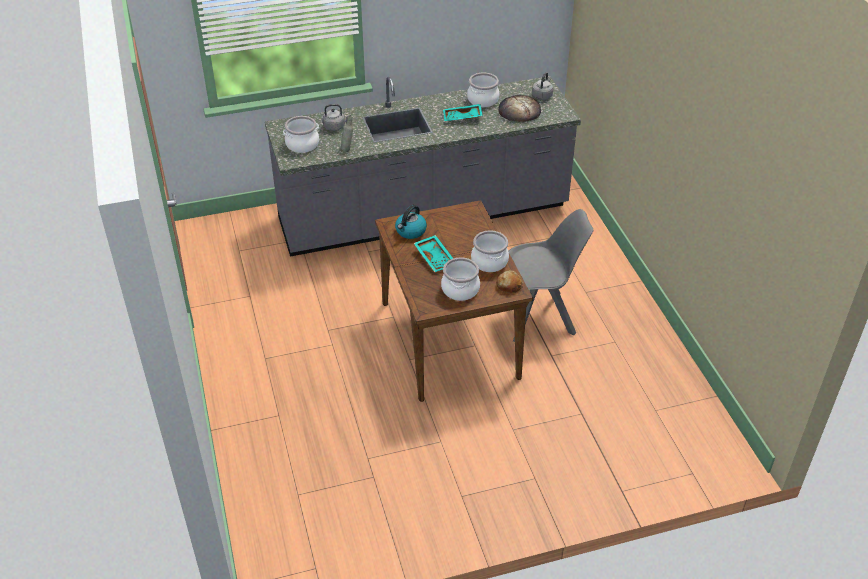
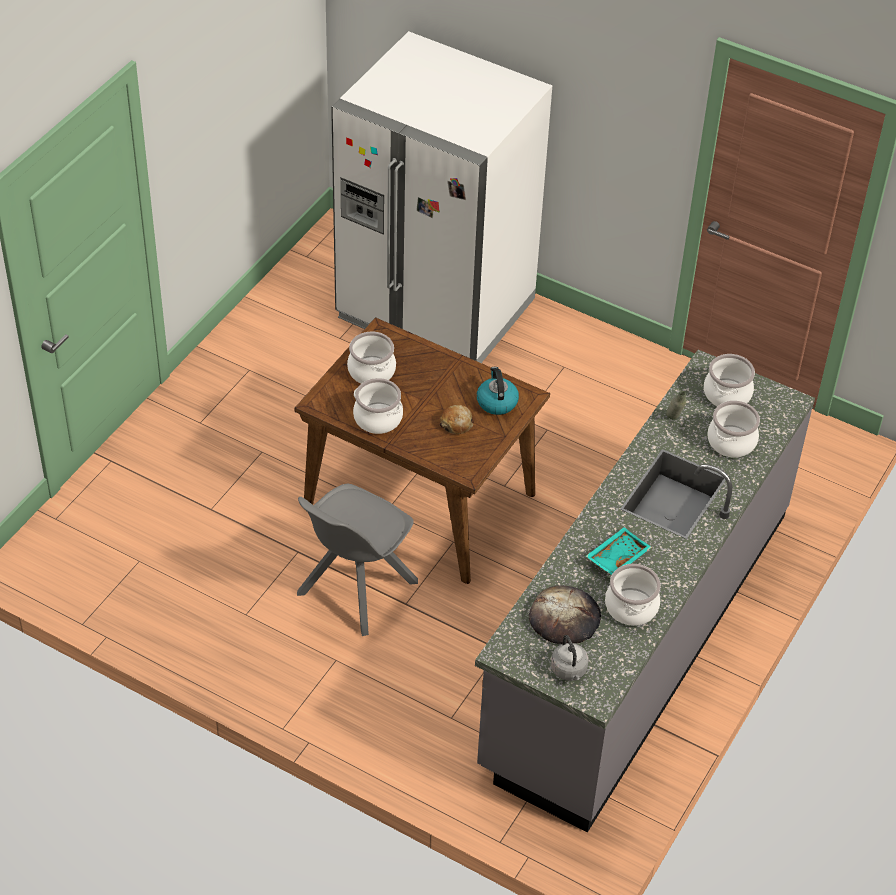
camera: 135 degrees right, 5 degrees up
(285, 452) = (435, 310): none -> white fridge
(335, 127) = (732, 442): grey kettle -> cooking pot
(436, 258) = (435, 389): turquoise tray -> none
(509, 285) = (330, 405): bread -> bread (456, 423)

